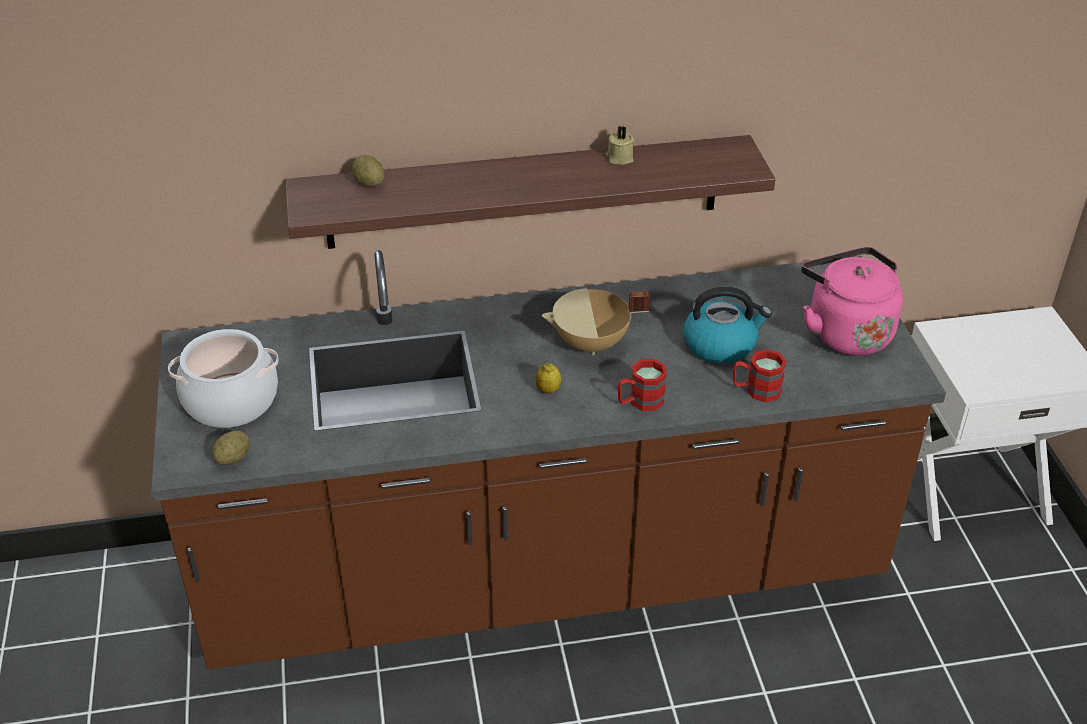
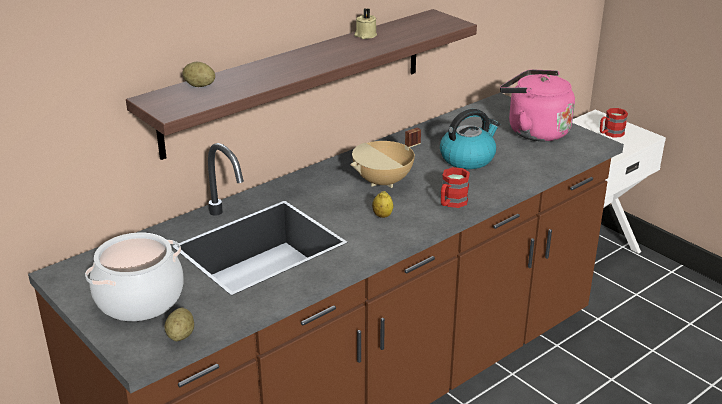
camera: 30 degrees left, 10 degrees down
(756, 390) = (516, 175): red mug -> red mug (610, 134)

